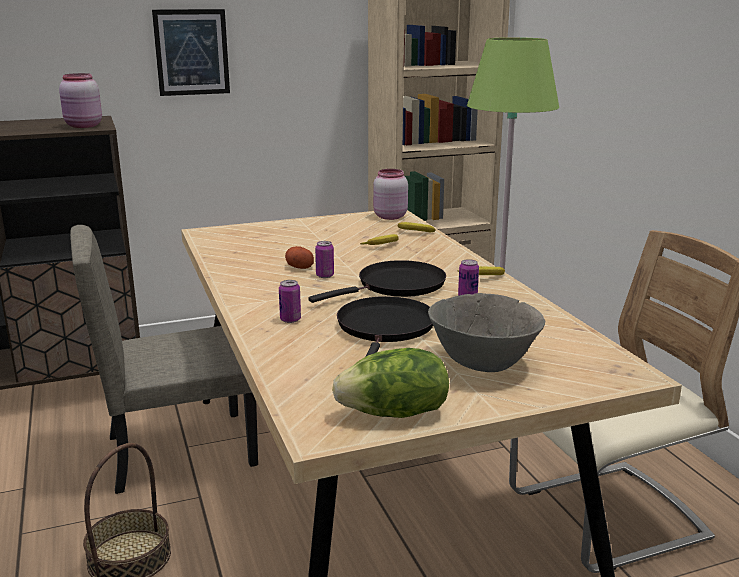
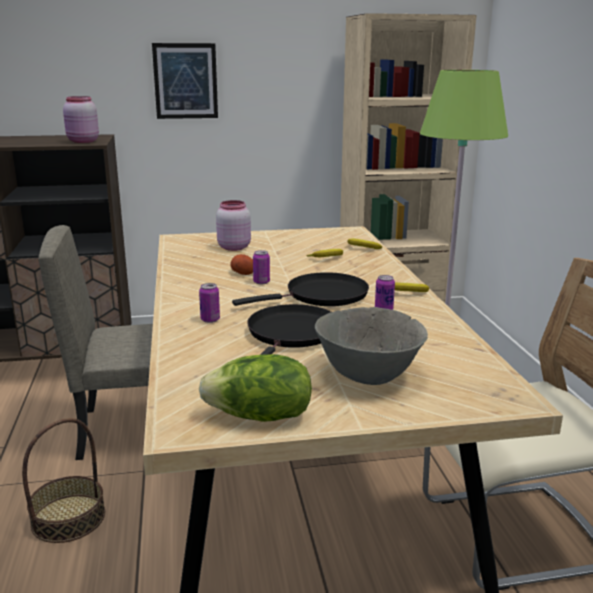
camera: 10 degrees right, 0 degrees up
(389, 216) = (346, 233): pink jar -> pink jar (233, 247)

